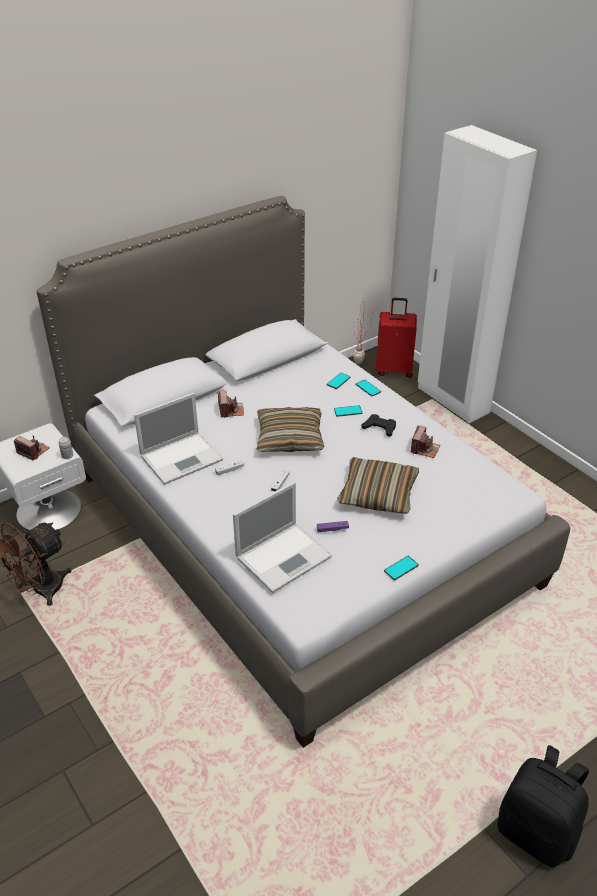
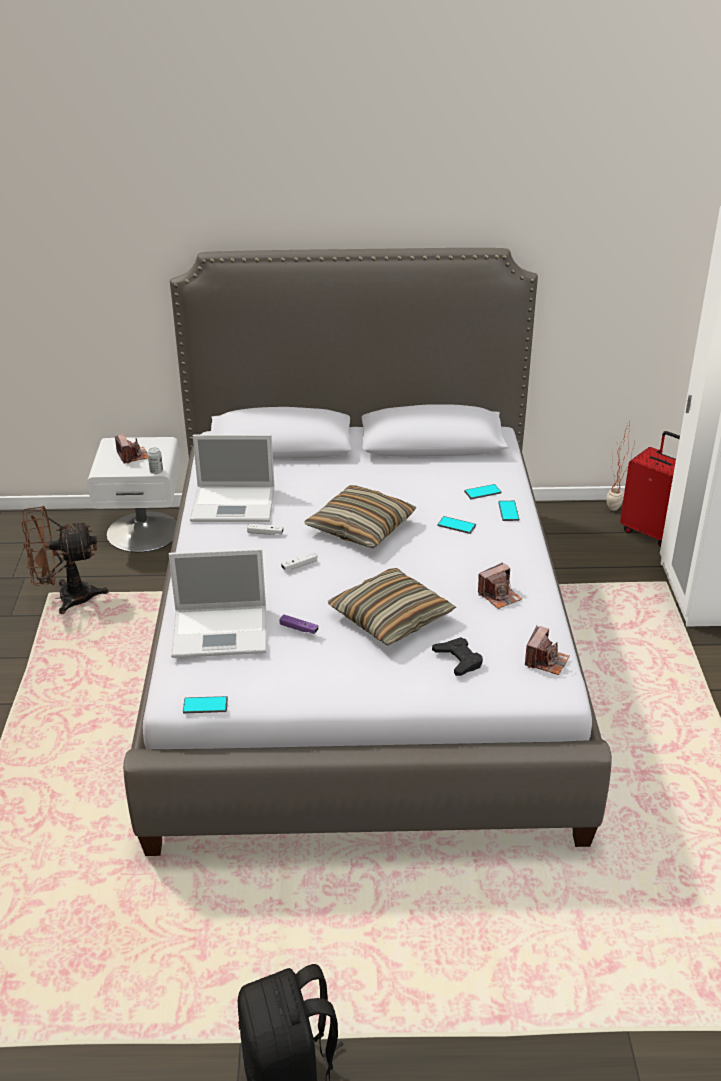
camera: 35 degrees right, 5 degrees down
(231, 410) = (332, 479): camera -> camera (546, 661)
(379, 428) = (472, 555): black game controller -> black game controller (458, 660)
(401, 568) = (327, 698): phone -> phone (205, 705)

